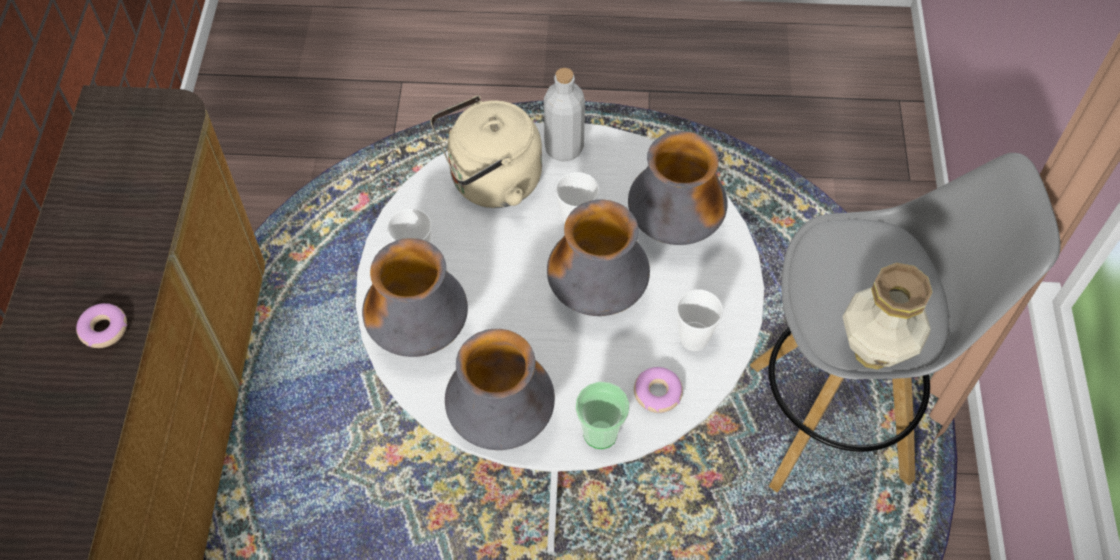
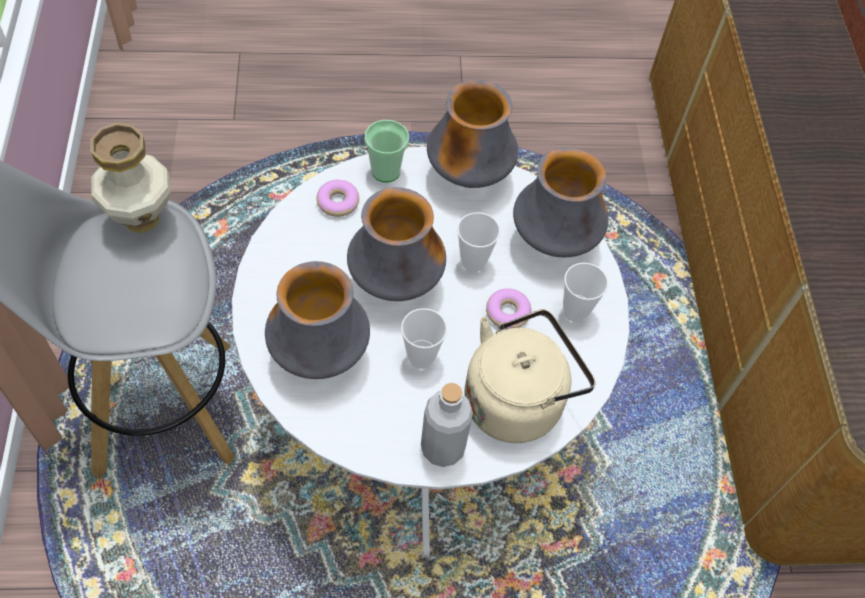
camera: 170 degrees right, 0 degrees up
(104, 329) = (824, 206): donut -> donut (507, 312)
(693, 339) = (304, 247): cup -> cup (473, 261)

